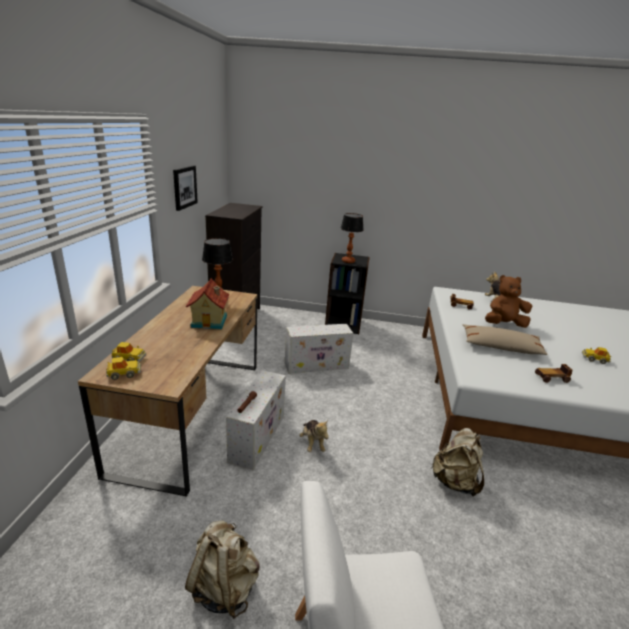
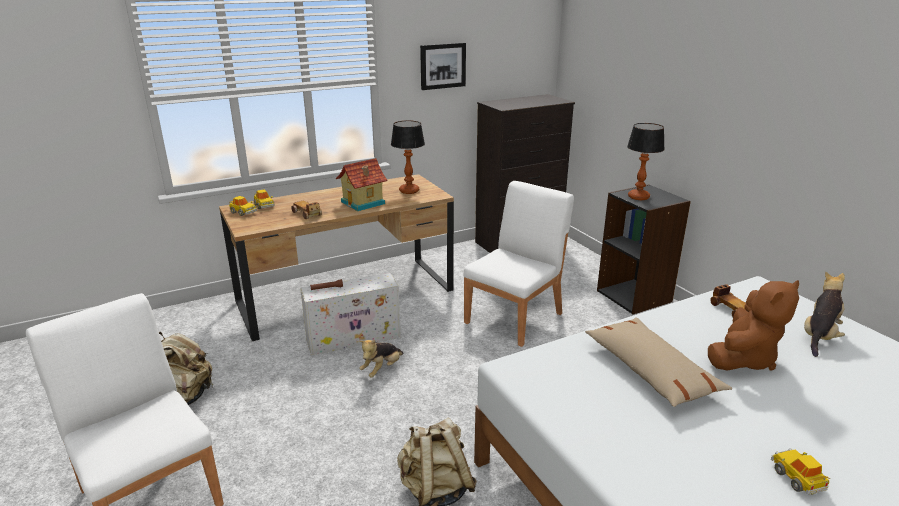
camera: 55 degrees right, 0 degrees up
(317, 365) = (515, 317): white storage box -> white chair
(503, 324) = (743, 359): brown plush toy -> brown plush toy turned 90 degrees clockwise
(552, 378) = (625, 435): toy car -> toy car (307, 214)

